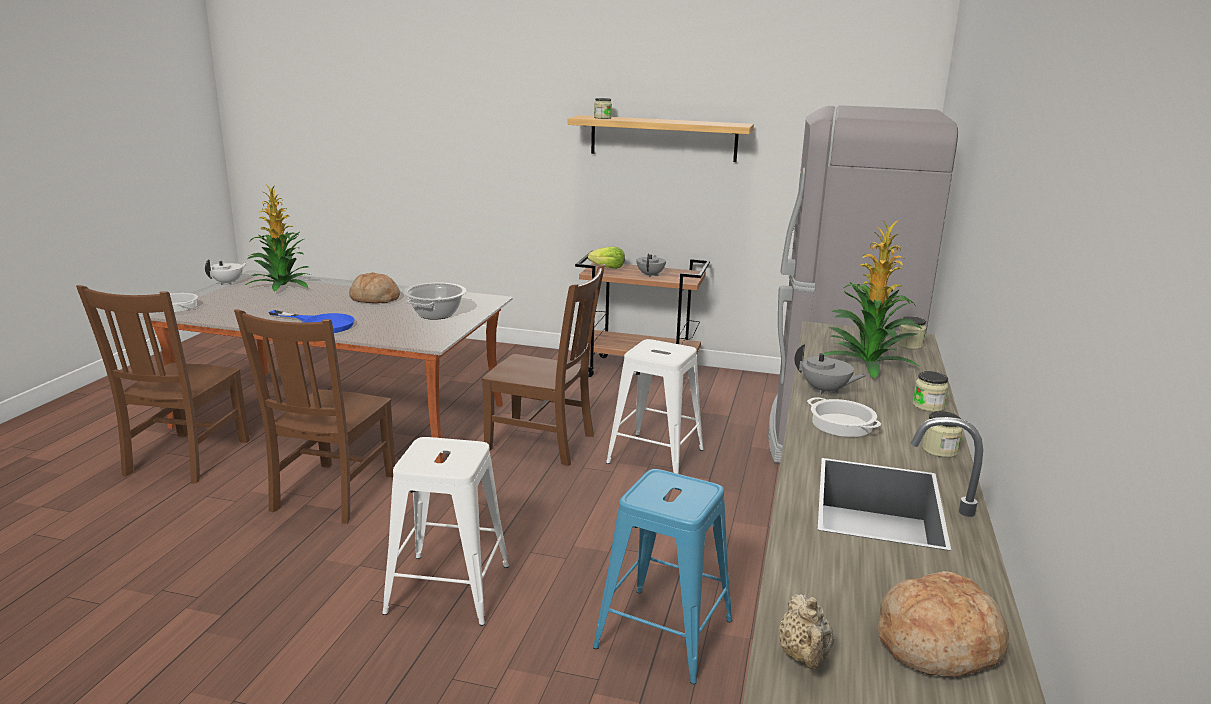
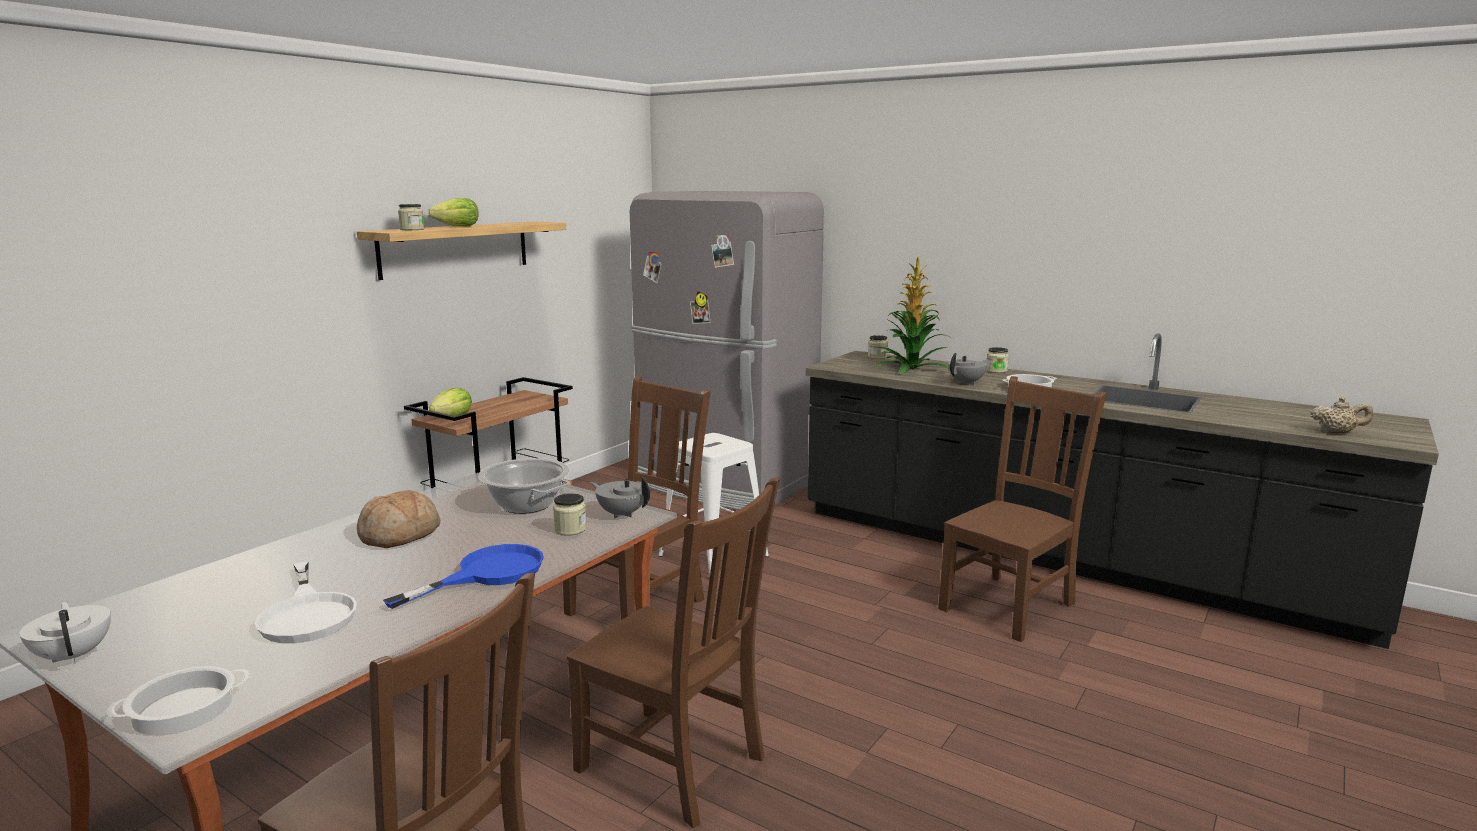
camera: 70 degrees left, 5 degrees down
(268, 304) = (307, 613): none -> white frying pan
(281, 285) = (188, 602): potted plant -> none
(448, 588) = (928, 696): white stool -> none
(647, 120) = (457, 226): none -> lettuce
(651, 275) = (508, 406): grey teapot -> grey teapot (621, 514)
(664, 633) = (1010, 605): blue stool -> brown chair
(937, 643) = (1302, 413): bread -> none
(939, 450) = (1068, 379): jar -> jar (570, 529)

